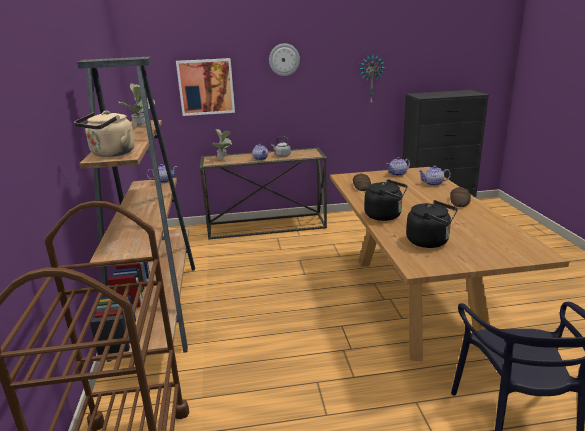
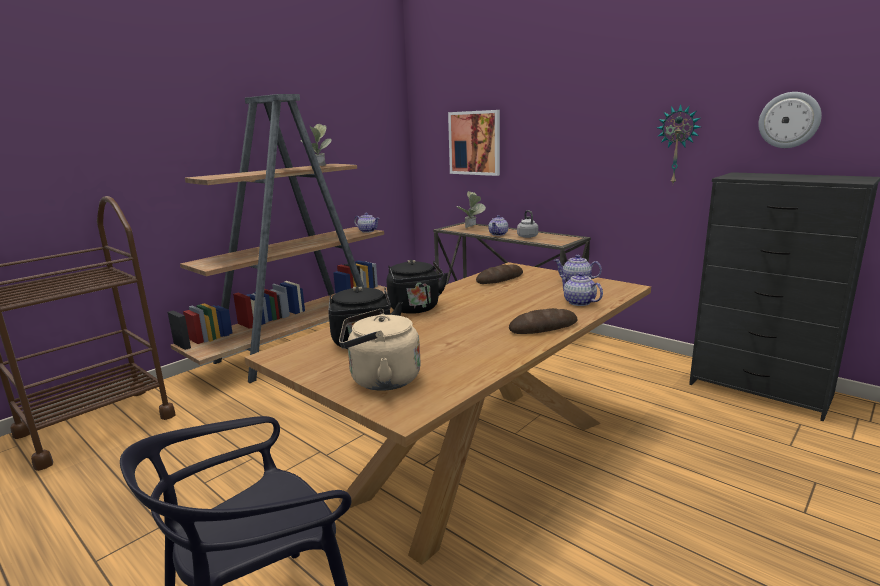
camera: 50 degrees right, 5 degrees down
(111, 154) = (215, 176): beige kettle -> beige kettle (380, 380)
(284, 59) = (557, 112): wall clock -> wall clock (789, 120)

